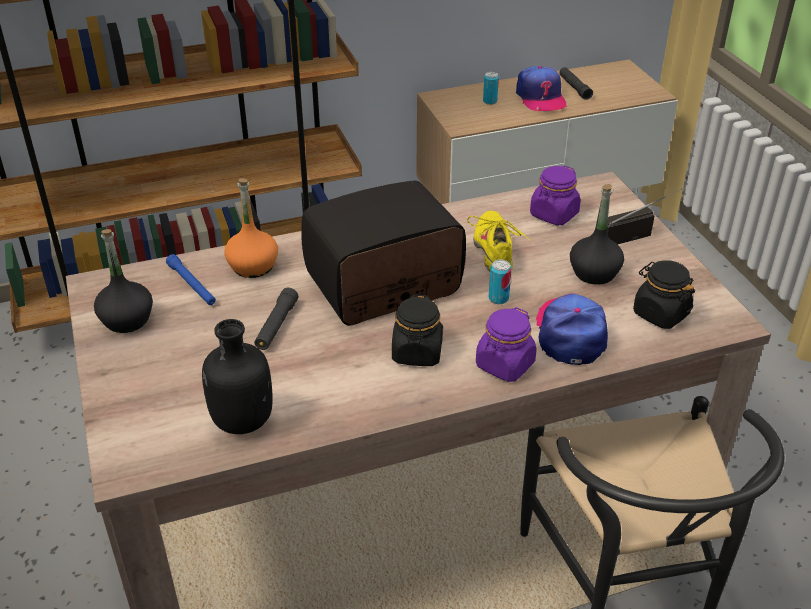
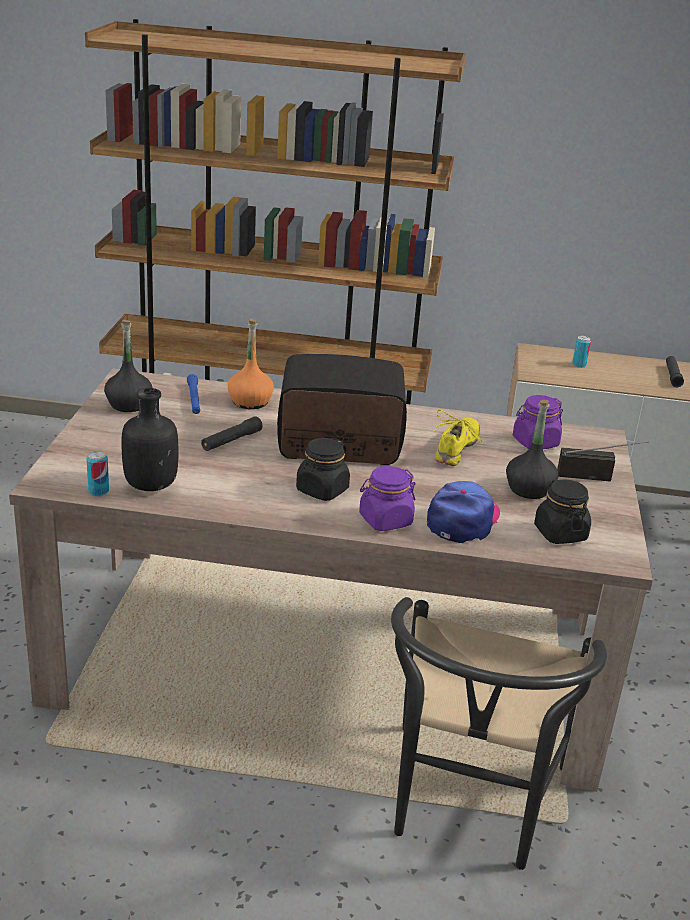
camera: 25 degrees right, 10 degrees down
(498, 298) = (425, 479): can -> can (98, 491)
(540, 97) = (631, 374): cap -> none

